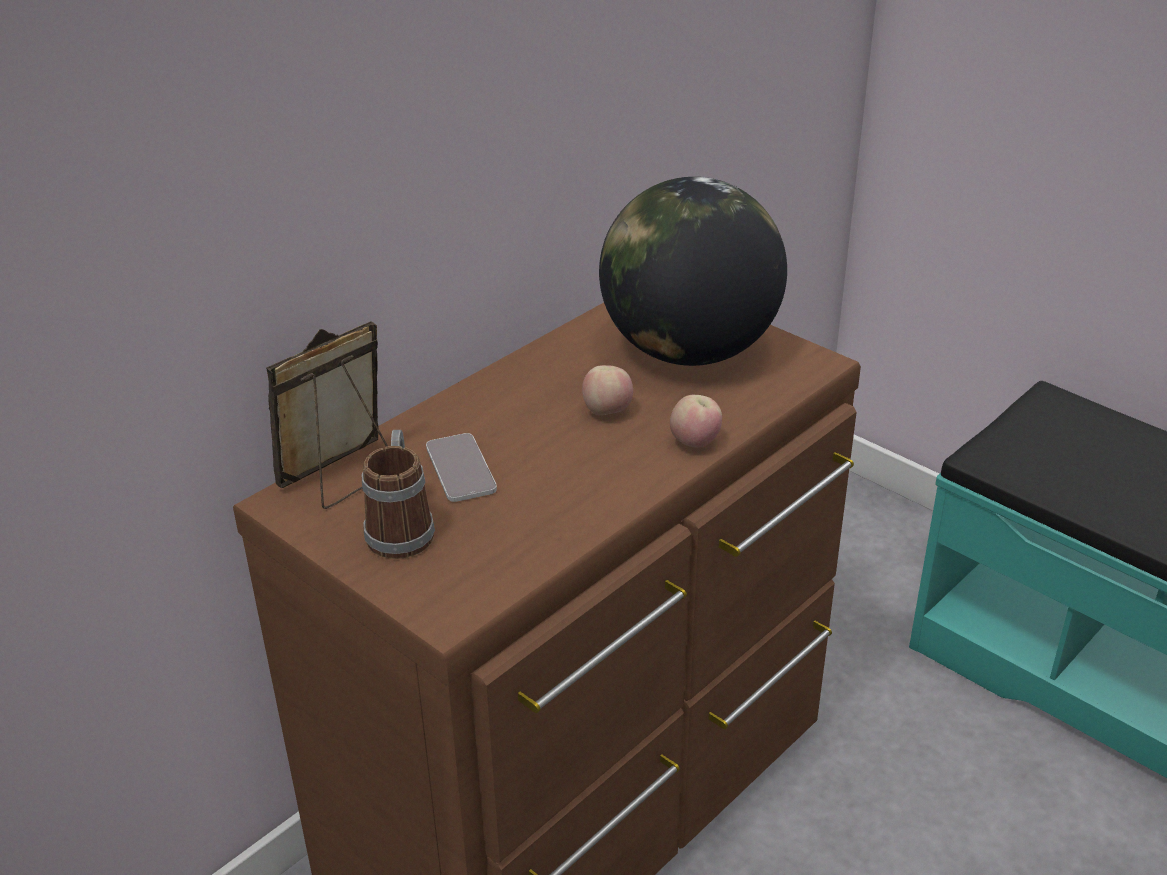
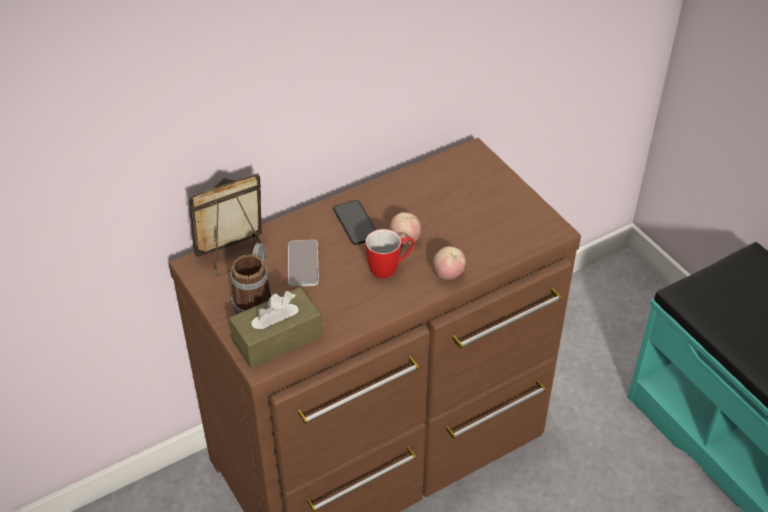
camera: 15 degrees right, 10 degrees up
(461, 577) = (277, 338): none -> brown tissue box
(521, 403) = (355, 223): none -> phone
(602, 451) = (390, 269): none -> mug
(689, 351) = (474, 204): globe -> none

